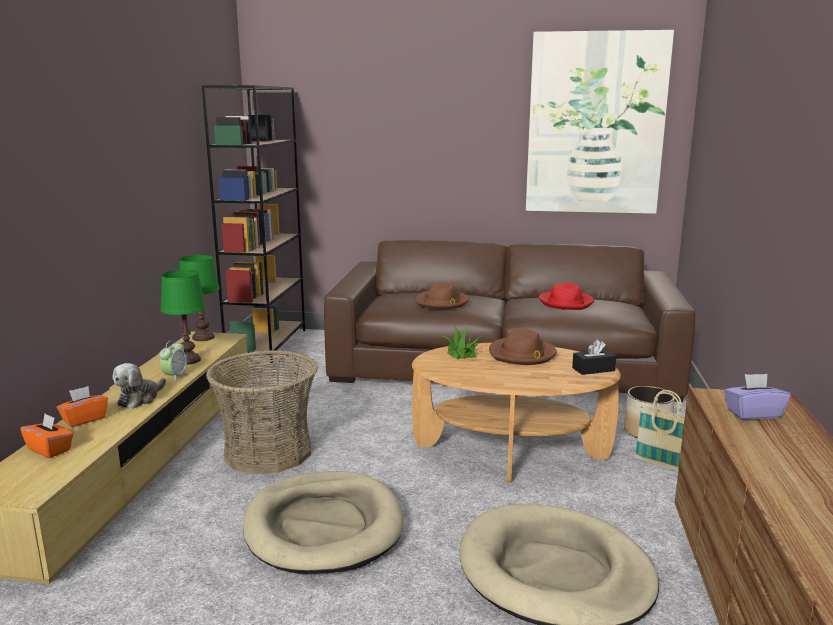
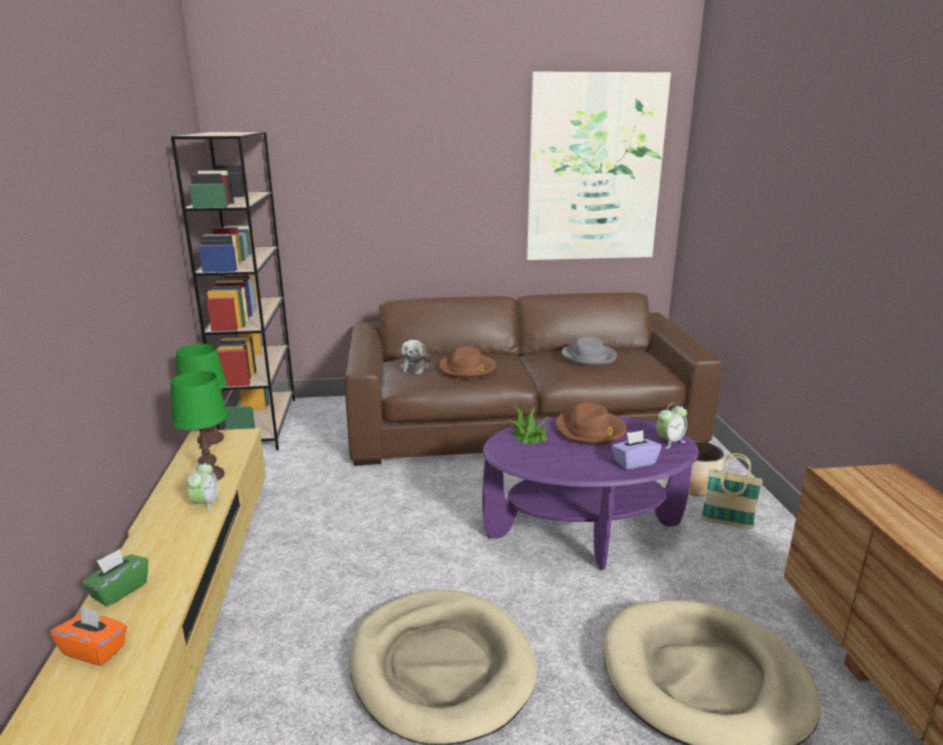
camera: 15 degrees left, 5 degrees up
(84, 419) = (119, 590): orange tissue box -> green tissue box
(140, 398) = (177, 544): plush toy -> plush toy (416, 367)
(268, 452) = (329, 573): basket -> none
(510, 452) = (584, 531): brown coffee table -> purple coffee table
(566, 303) = (589, 357): red hat -> grey hat
(593, 369) = (669, 442): black tissue box -> alarm clock
(753, 413) = (889, 497): purple tissue box -> purple tissue box (634, 462)

